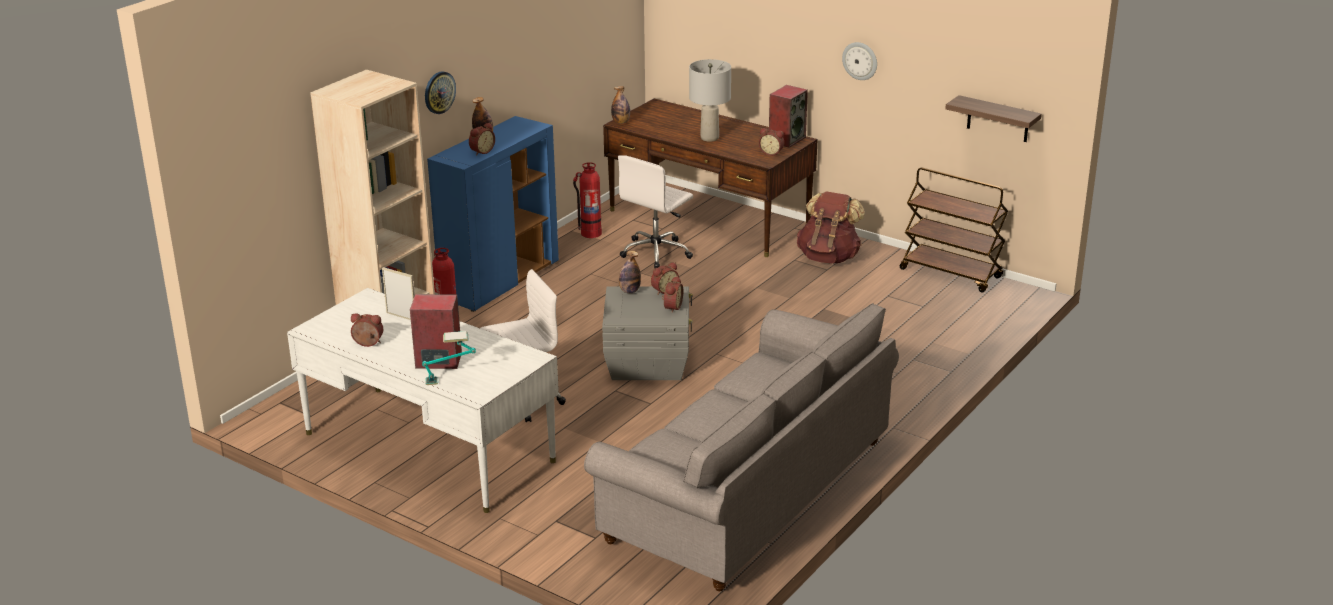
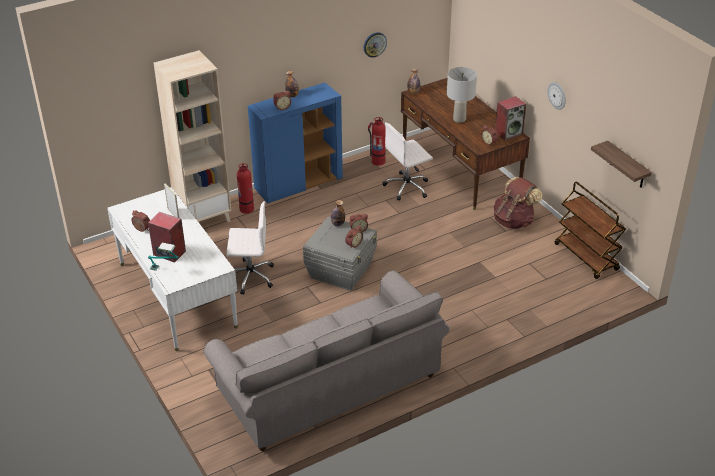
camera: 25 degrees right, 10 degrees up
(439, 92) = (261, 65): wall clock -> wall clock (374, 44)

